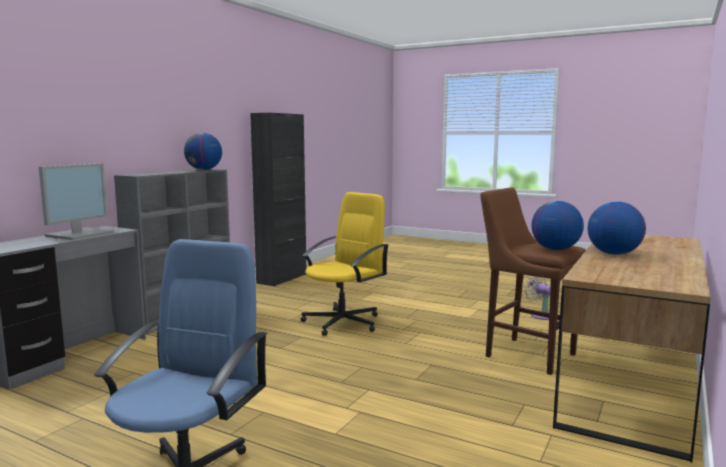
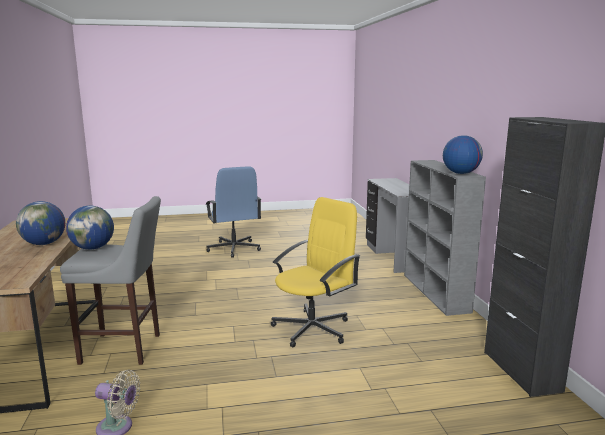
camera: 140 degrees right, 5 degrees up
(80, 234) = (400, 188): monitor -> none
(343, 322) = (313, 328): yellow office chair -> yellow office chair turned 135 degrees counterclockwise
(526, 354) = (125, 349): brown stool -> grey stool

